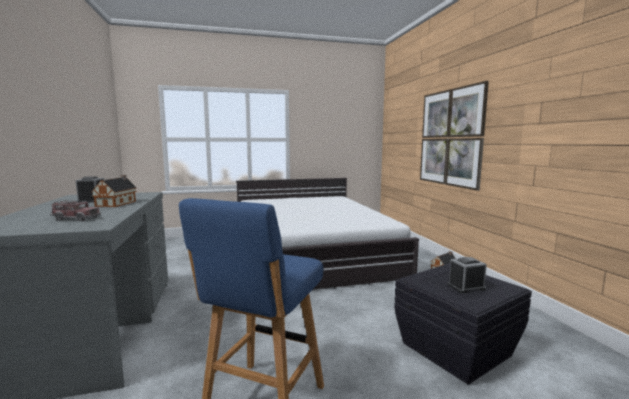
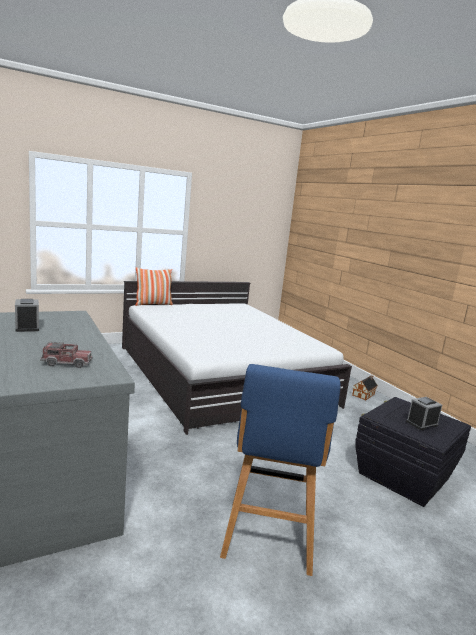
camera: 15 degrees left, 5 degrees up
(117, 203) = (69, 334): toy house -> none
(260, 198) = (153, 304): none -> pillow
(450, 137) = (379, 258): picture -> none

